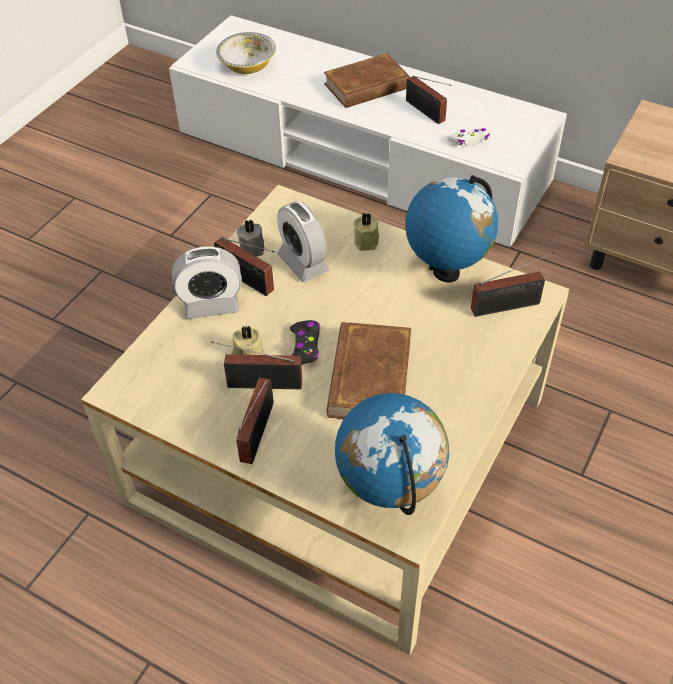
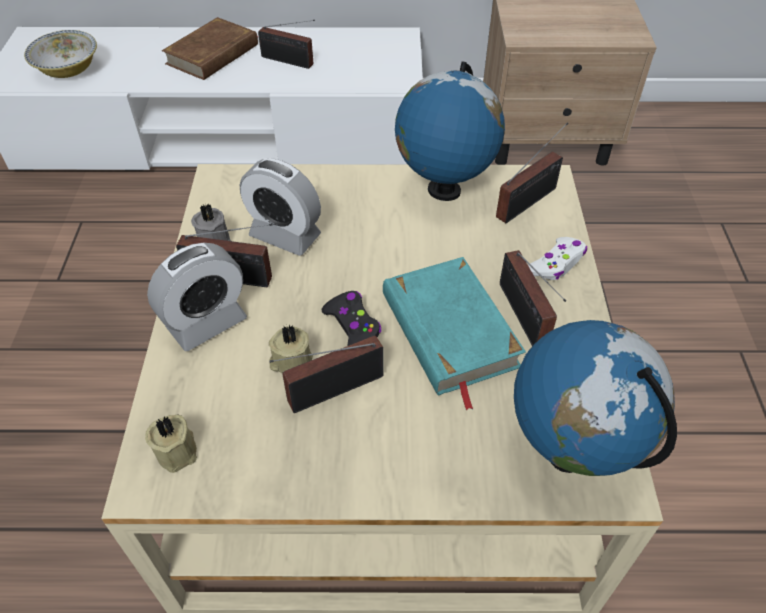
camera: 30 degrees left, 0 degrees up
(255, 435) = (367, 457): radio -> radio (524, 318)
(367, 241) = (340, 188): beige candle -> beige candle (178, 450)
(369, 378) = (448, 331): brown book -> turquoise book
(469, 140) = (349, 74): white game controller -> white game controller (555, 264)

